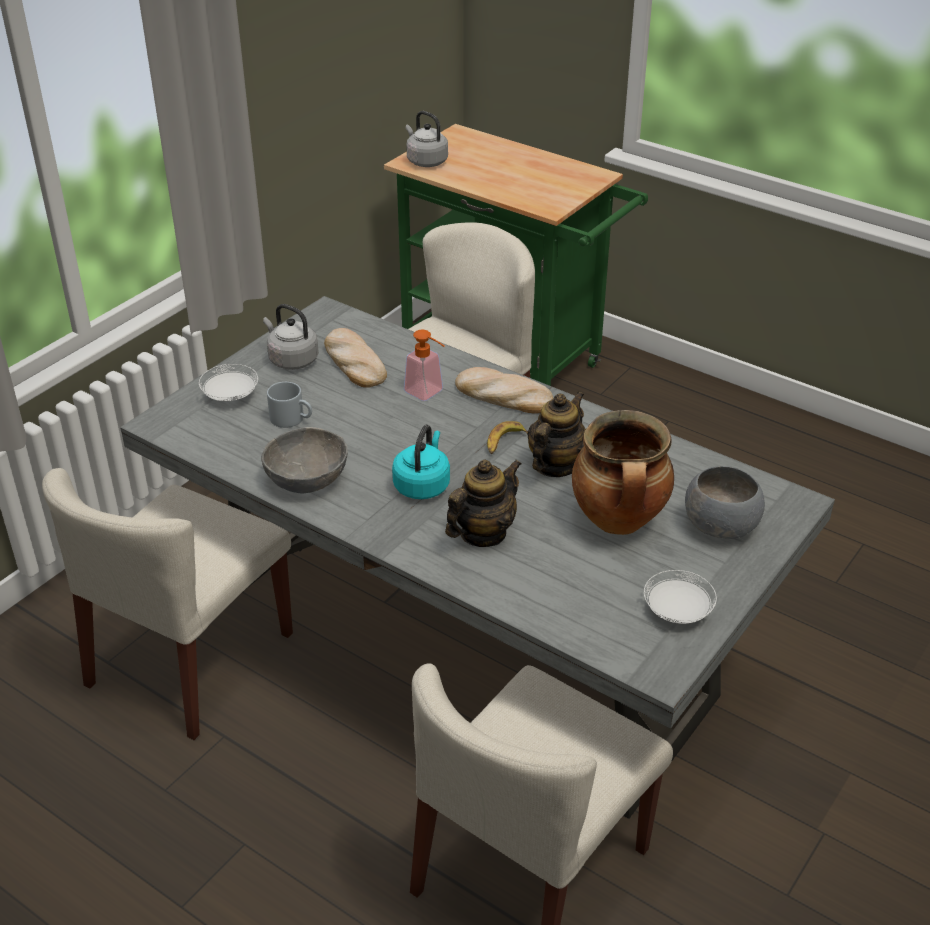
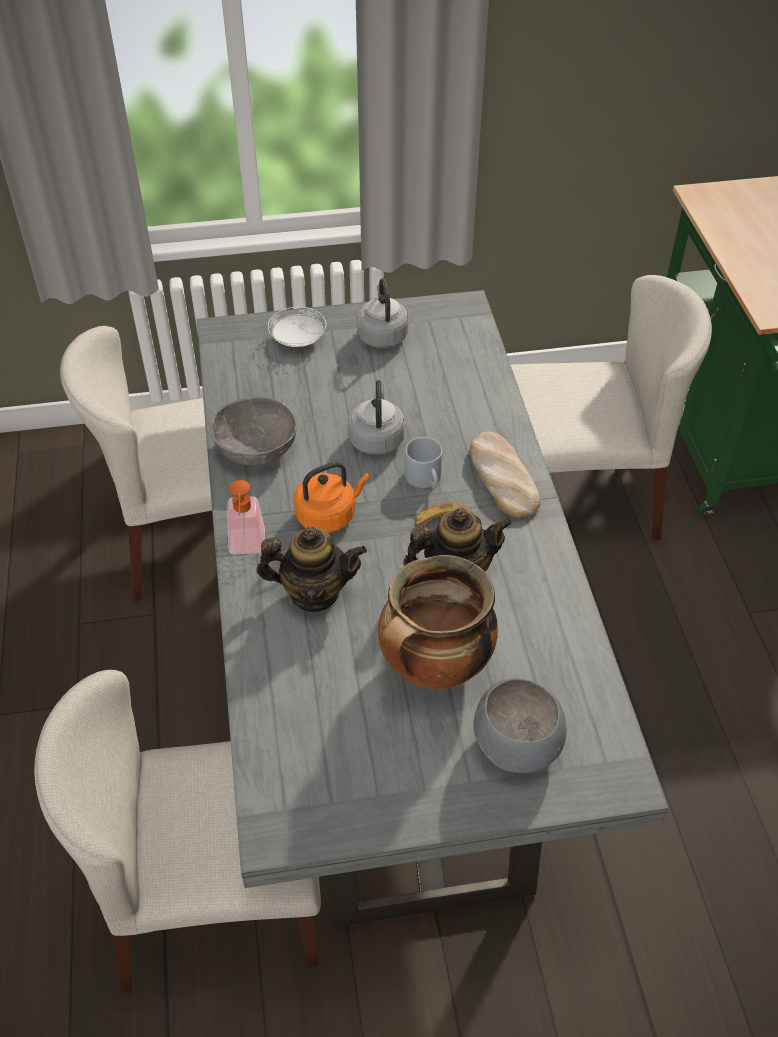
camera: 45 degrees right, 10 degrees up
(292, 419) = (314, 389): grey mug -> grey mug (426, 479)
(353, 362) = (425, 367): bread -> none
(422, 485) = (329, 515): turquoise kettle -> orange kettle
(425, 161) = (717, 200): grey kettle -> grey kettle (376, 438)
(428, 394) = (444, 434): soap dispenser -> soap dispenser (247, 548)
(677, 611) = (364, 791): white plate -> none

